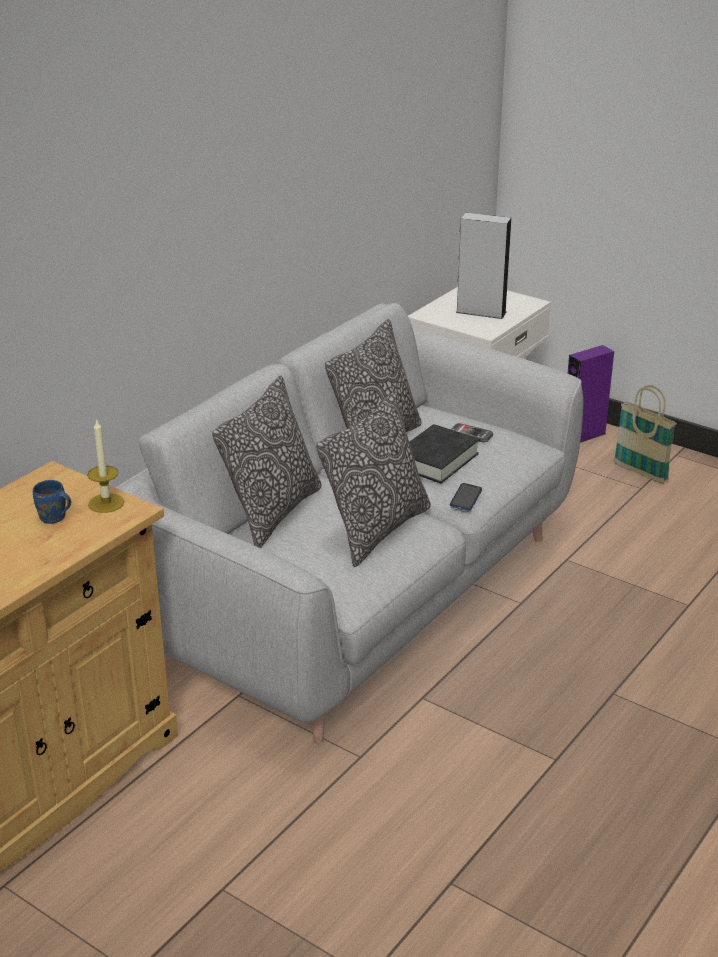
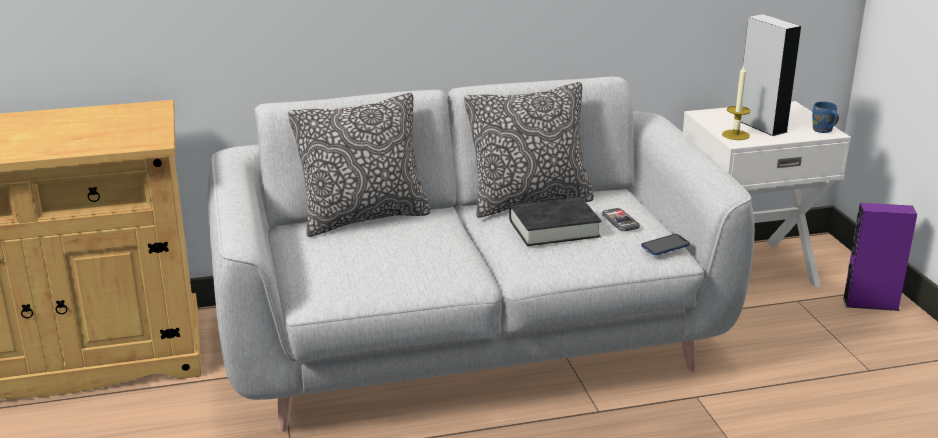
camera: 40 degrees right, 5 degrees down
(53, 519) = (102, 130): blue mug -> blue mug (822, 131)
(106, 503) = (148, 132): candle -> candle (735, 135)
(377, 530) = (419, 259): pillow -> none
(466, 498) = (532, 265): phone -> phone (665, 246)
(640, 472) = (888, 357): basket -> none

